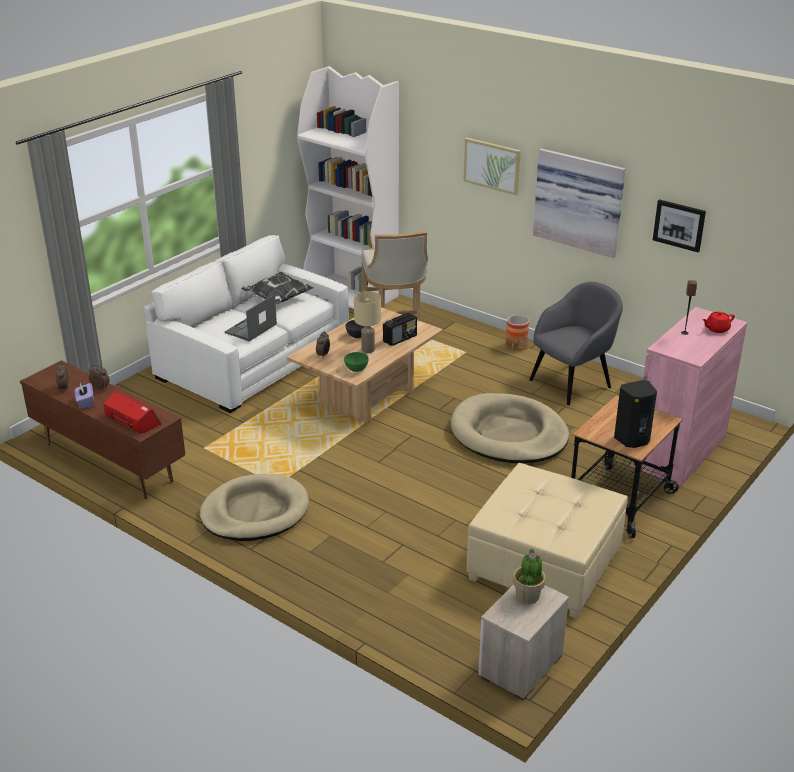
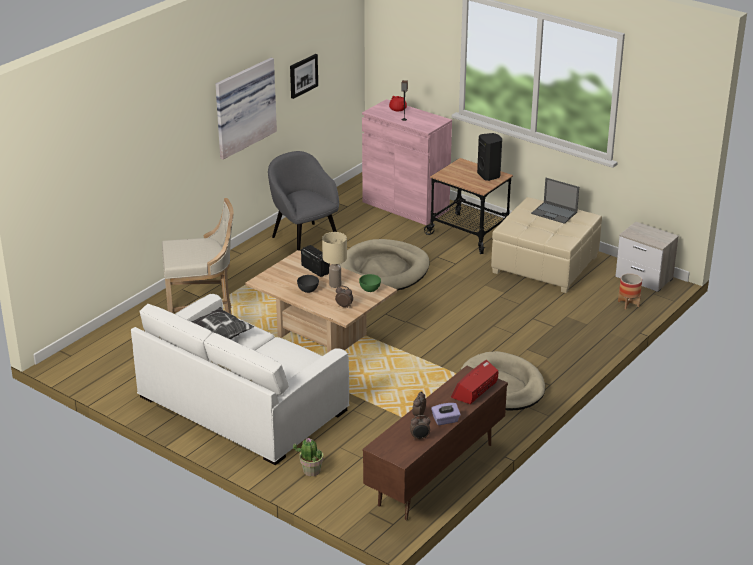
camera: 90 degrees left, 0 degrees up
(250, 329) = (283, 350): laptop -> laptop (554, 213)
(352, 294) = (104, 347): white bookcase -> none
(492, 165) = (178, 127): picture -> none
(516, 346) = (238, 260): planter -> planter (628, 304)
(528, 595) = (639, 233): potted plant -> potted plant (311, 470)

